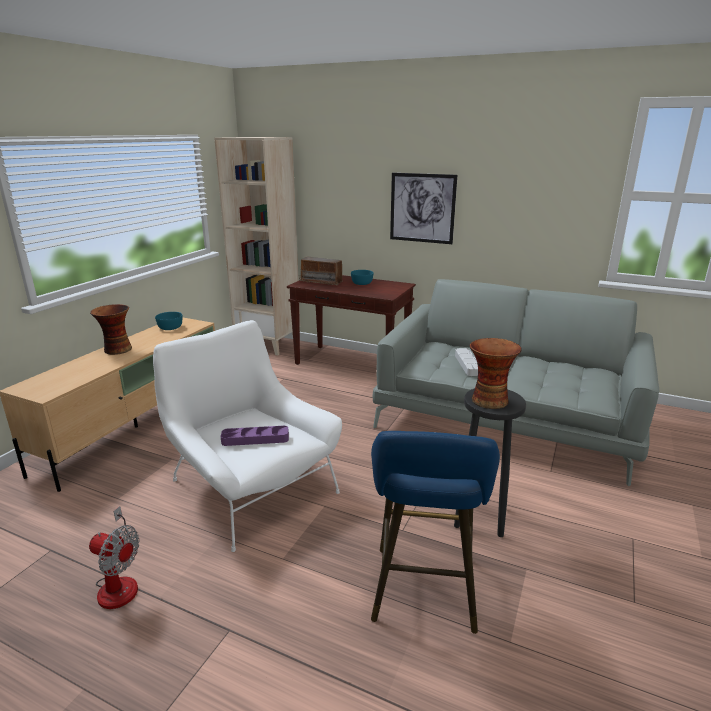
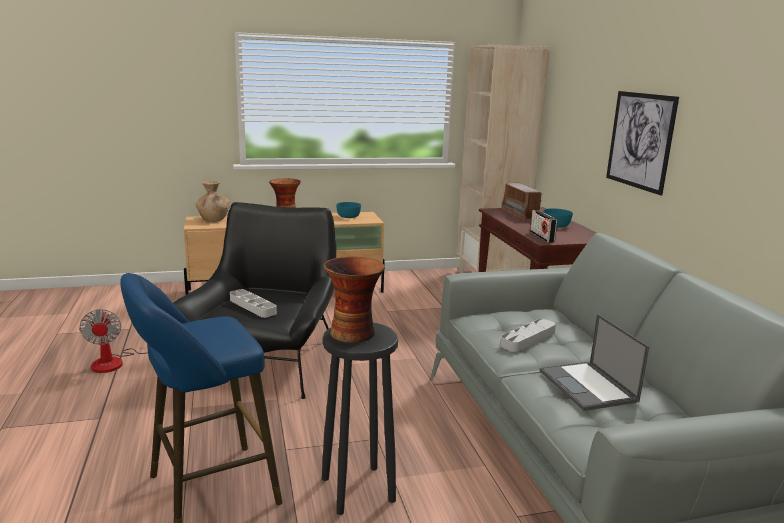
camera: 50 degrees right, 5 degrees down
(45, 380) = (213, 219): none -> brown vase
(252, 487) = (266, 360): white armchair -> black armchair
(255, 439) = (252, 306): purple tray -> grey tray
(378, 294) = (542, 237): none -> radio
(543, 375) = (588, 386): none -> laptop

